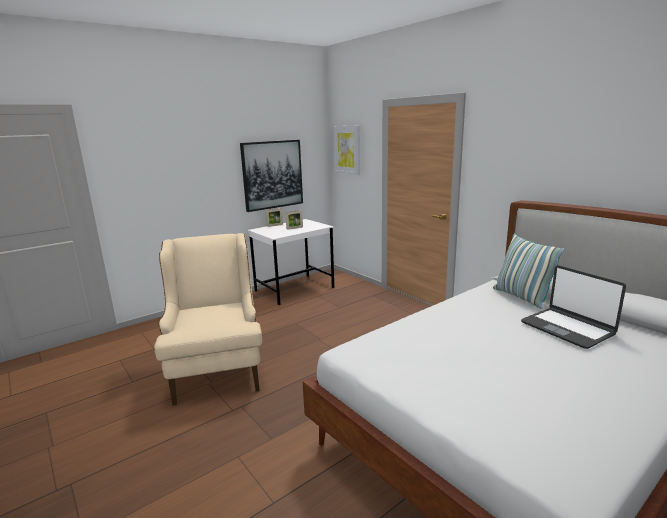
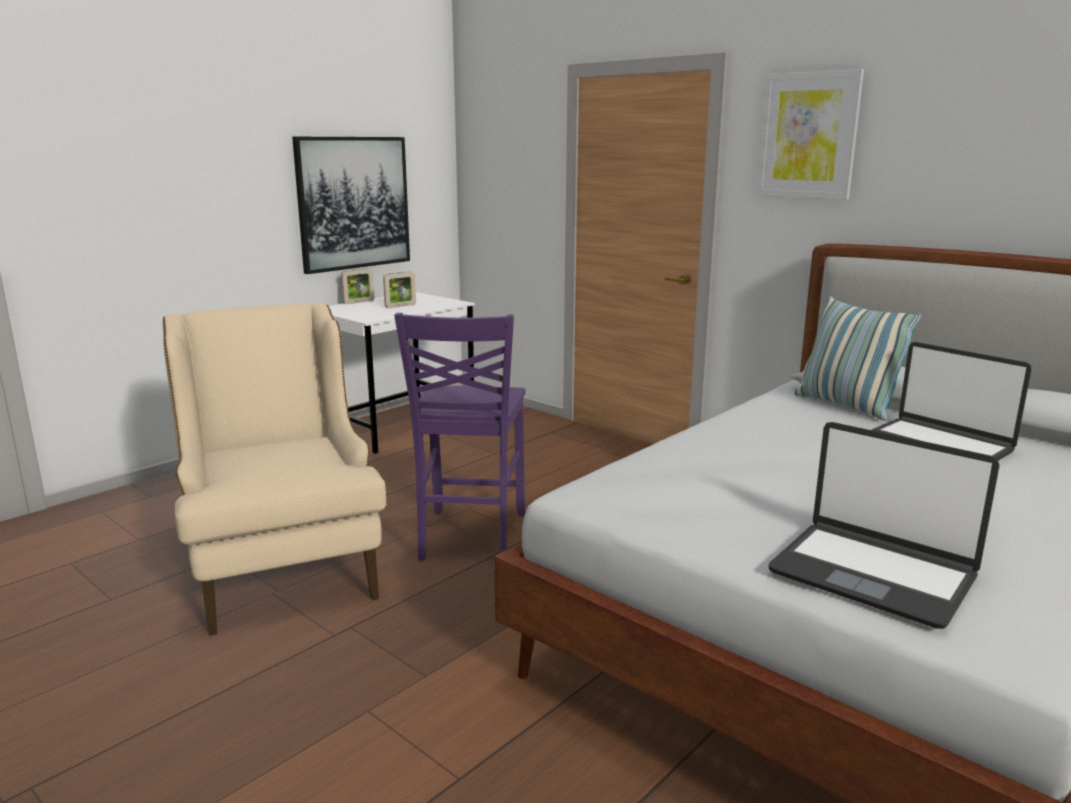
camera: 10 degrees left, 0 degrees up
(314, 357) = (470, 537): none -> purple chair
(347, 150) = (494, 160): picture -> picture (808, 136)
(495, 418) = (872, 574): none -> laptop

